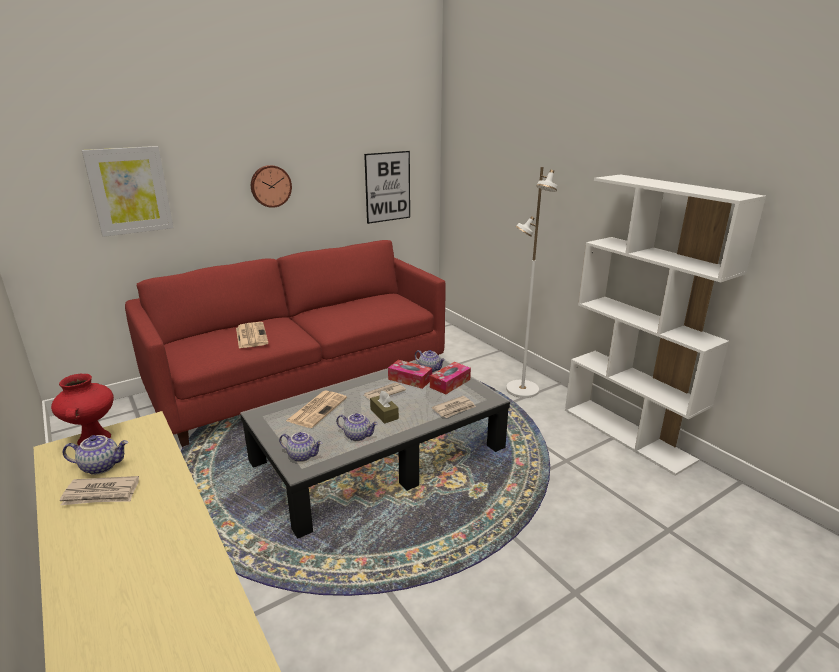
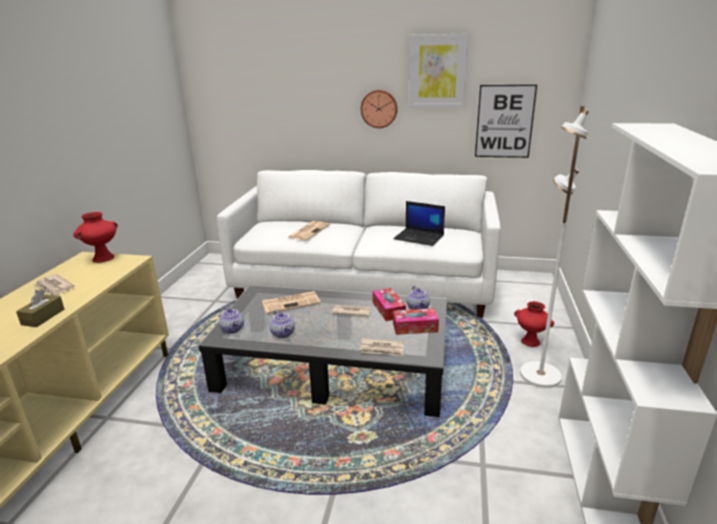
camera: 45 degrees right, 0 degrees up
(102, 466) = (79, 273): teapot -> none
(129, 191) = (270, 102): picture -> picture (437, 71)
(302, 379) = (363, 284): red sofa -> white sofa
(367, 310) = (419, 237): none -> laptop
(384, 414) = (325, 327): brown tissue box -> brown tissue box (43, 317)
(488, 370) = (531, 341): none -> red vase

